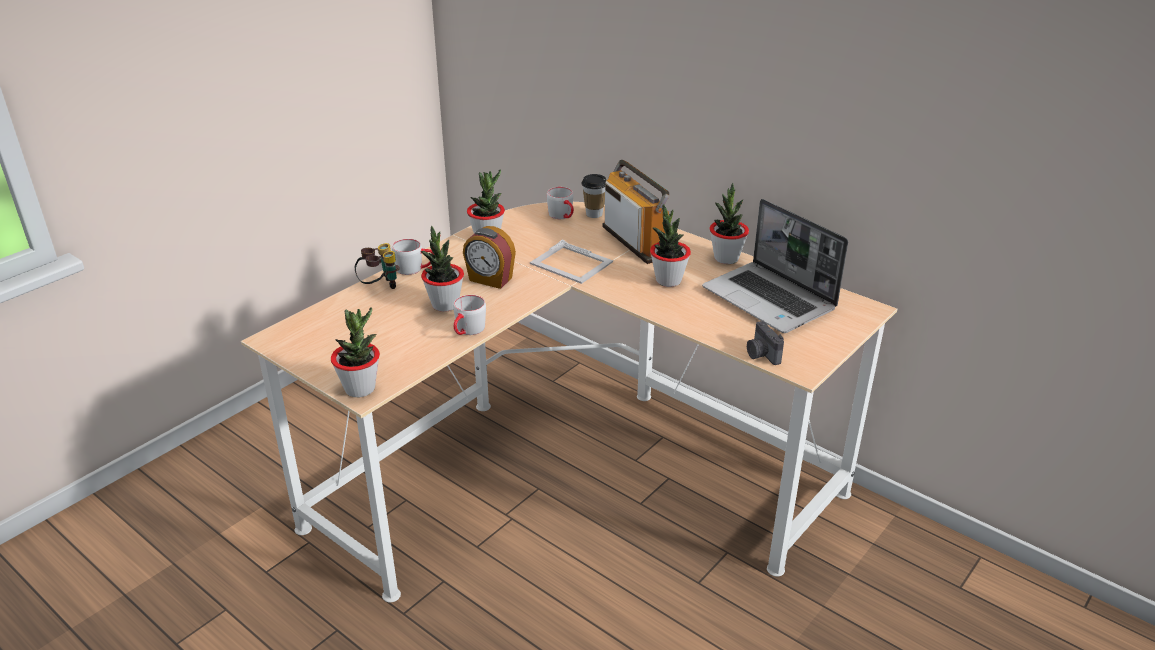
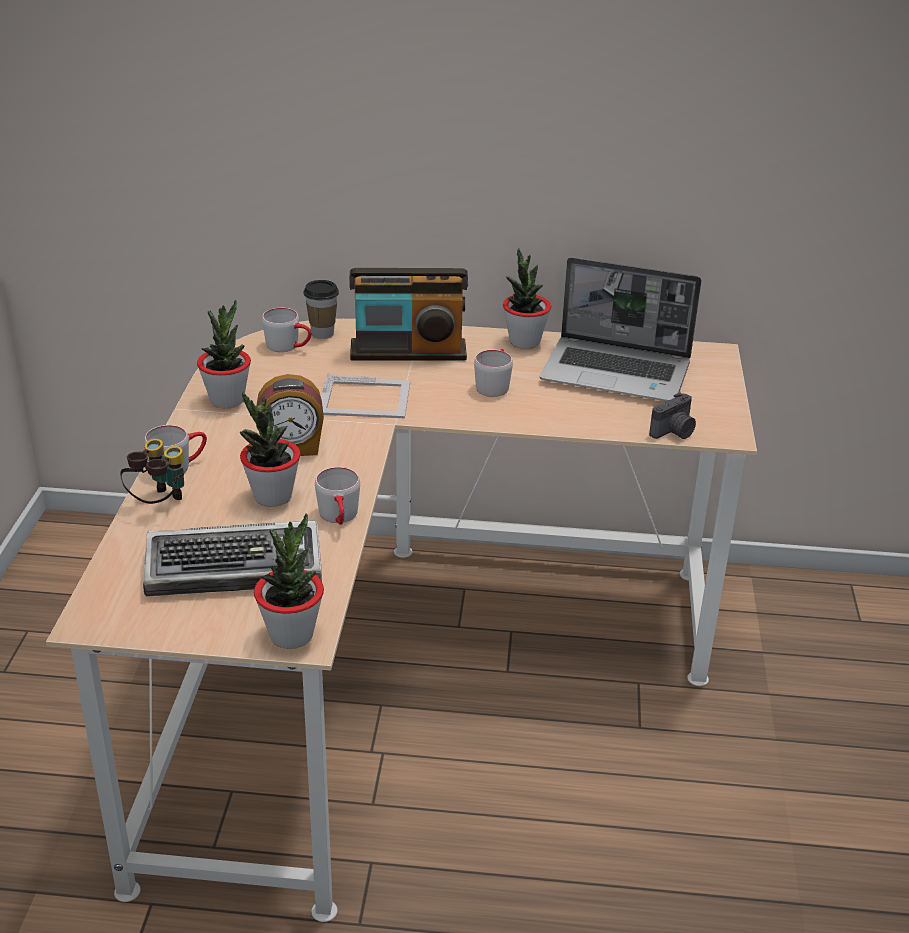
camera: 35 degrees left, 0 degrees up
(377, 338) = (236, 568): none -> keyboard
(635, 242) = (408, 352): radio -> radio turned 150 degrees clockwise
(668, 280) = (494, 384): potted plant -> grey mug
(761, 354) = (674, 432): camera -> camera turned 75 degrees counterclockwise

